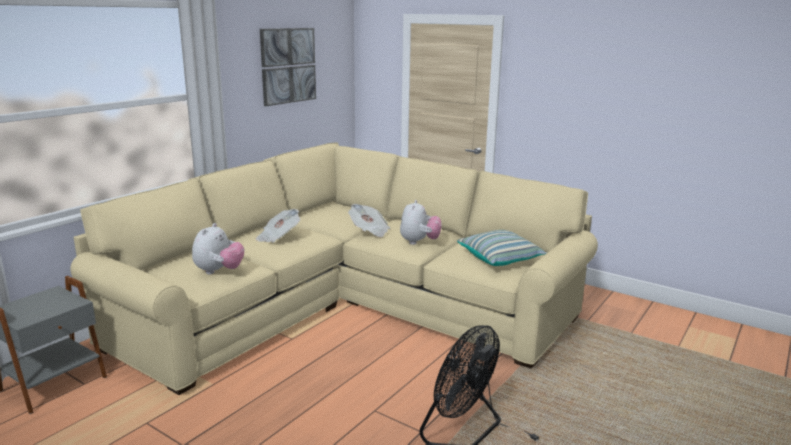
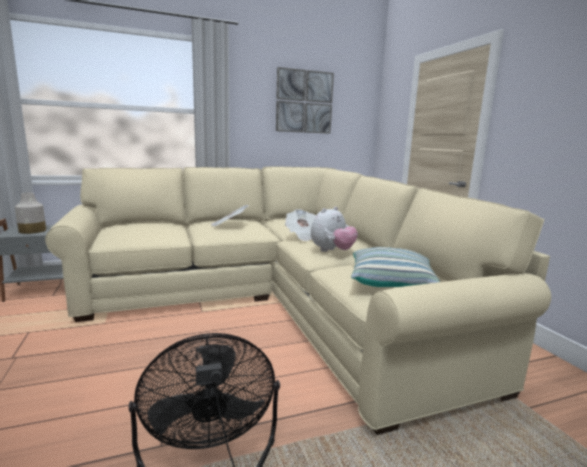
camera: 35 degrees right, 5 degrees down
(41, 307) = (32, 231): none -> beige vase
(219, 271) = (145, 234): plush toy -> none

